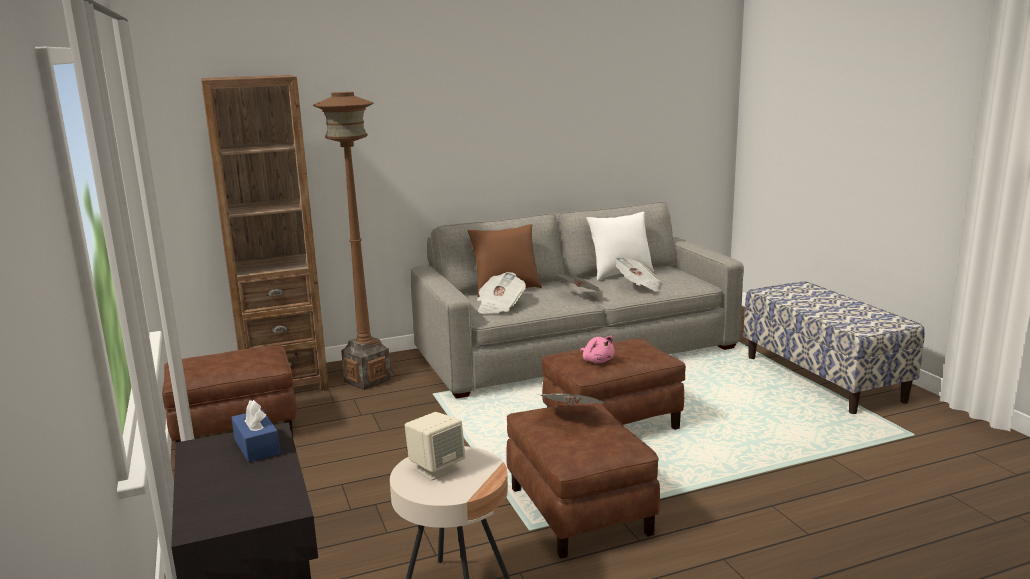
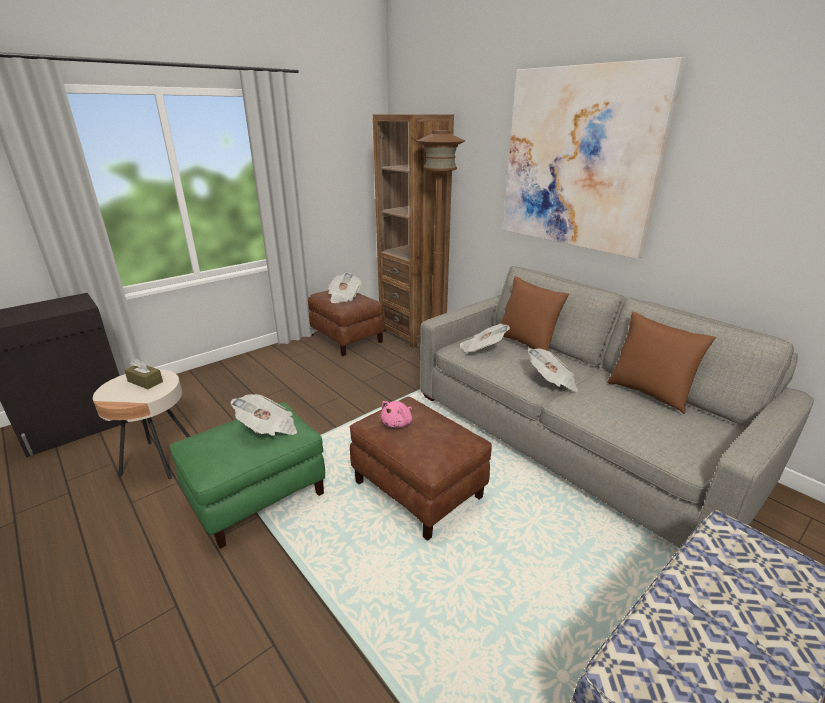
camera: 70 degrees right, 10 degrees up
(257, 446) = (67, 307): blue tissue box -> none
(436, 468) = (145, 381): beige speaker -> brown tissue box
(464, 108) = (580, 159): none -> picture
(578, 511) = (258, 495): brown ottoman -> green ottoman
(620, 274) = (648, 393): white pillow -> brown pillow
(638, 286) = (613, 411): newspaper -> newspaper (344, 297)

